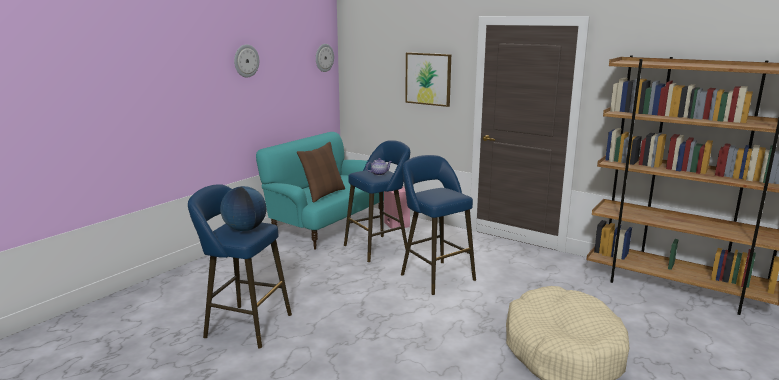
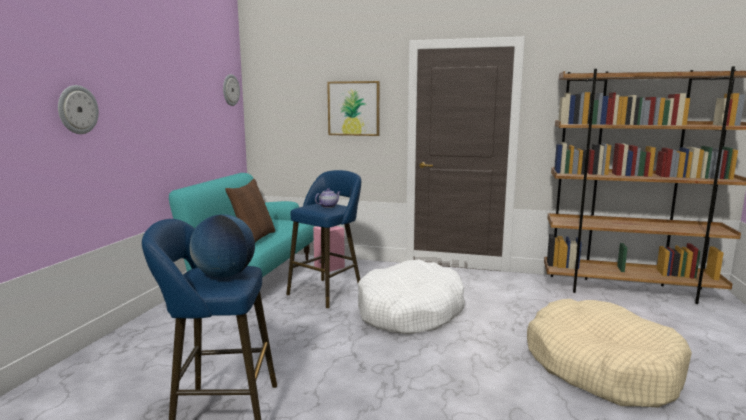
camera: 20 degrees left, 5 degrees down
(246, 61) = (153, 81): wall clock -> wall clock (77, 109)
(435, 276) = (410, 311): blue stool -> white dog bed

